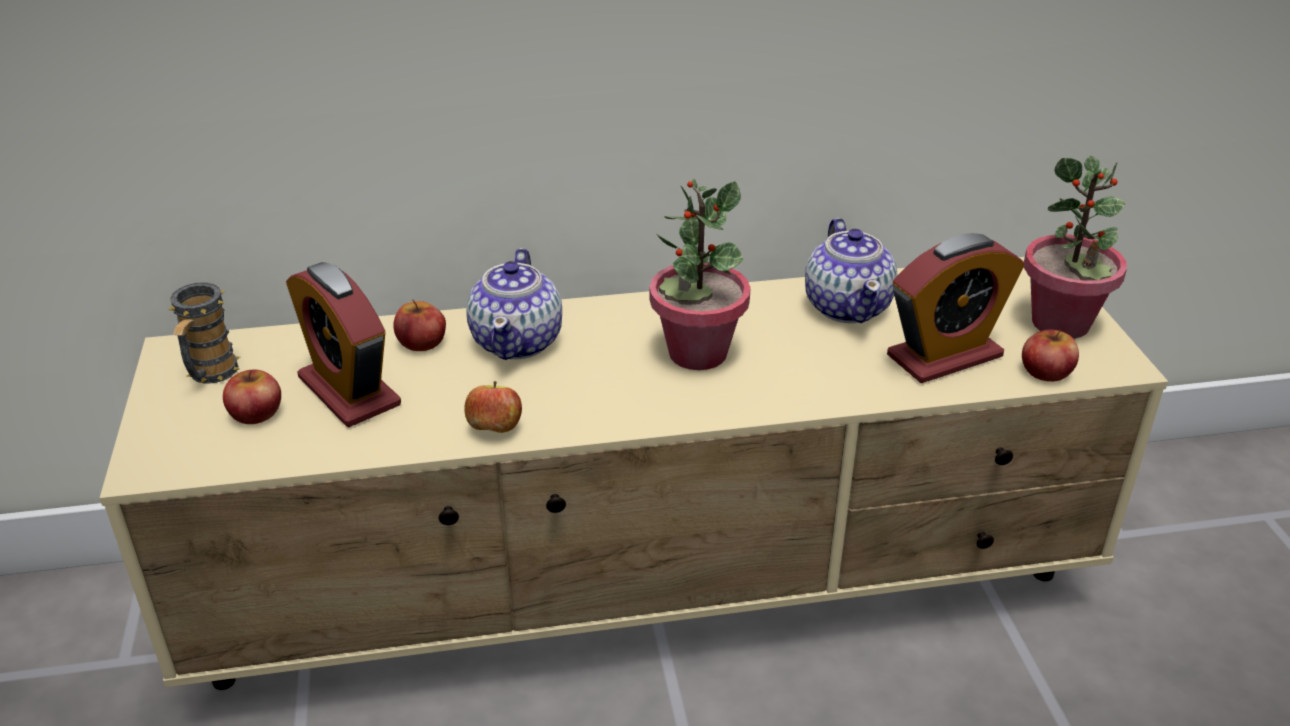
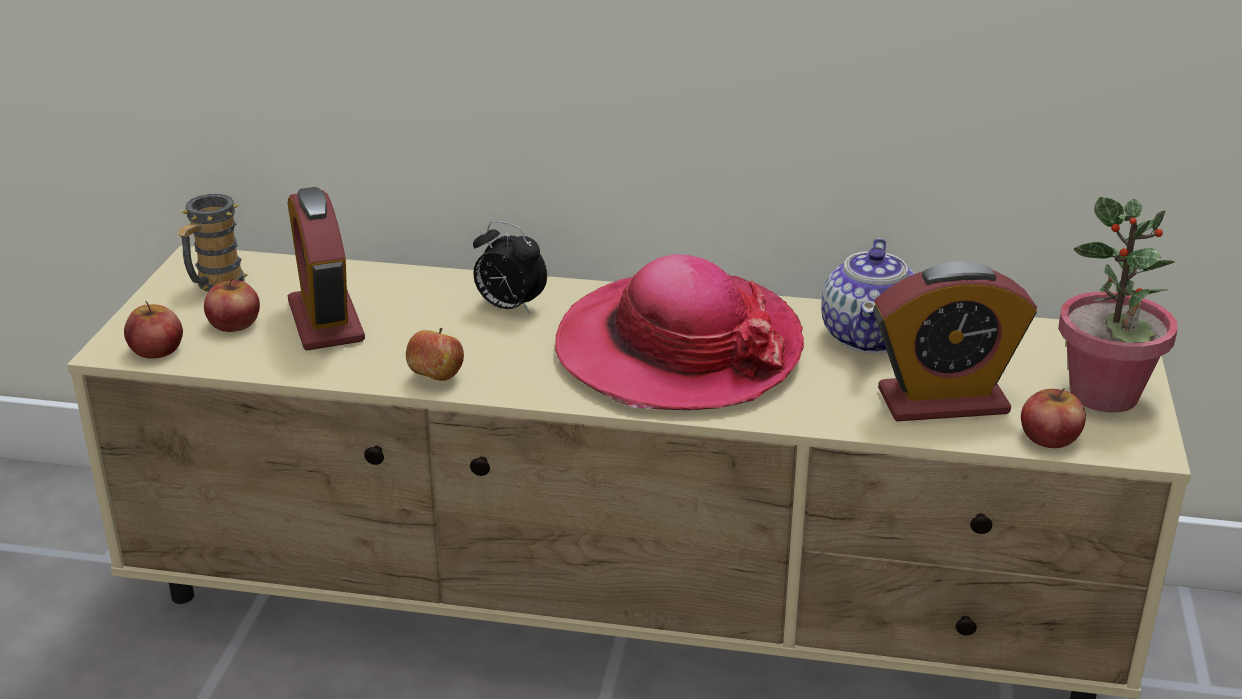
camera: 20 degrees right, 5 degrees down
(421, 341) = (418, 291): apple -> apple (156, 349)
(518, 341) = (509, 307): teapot -> alarm clock
(697, 353) = (678, 350): potted plant -> hat

